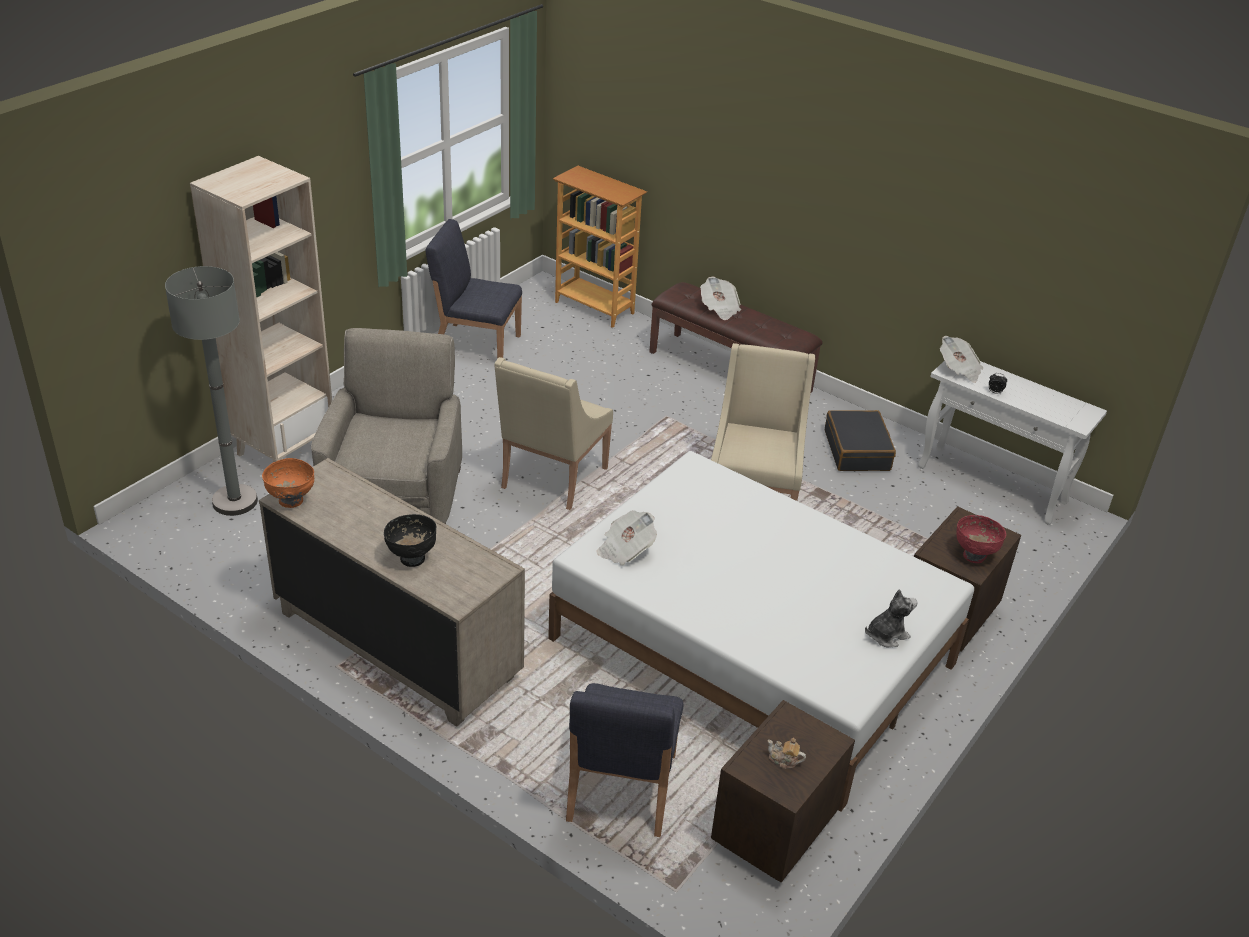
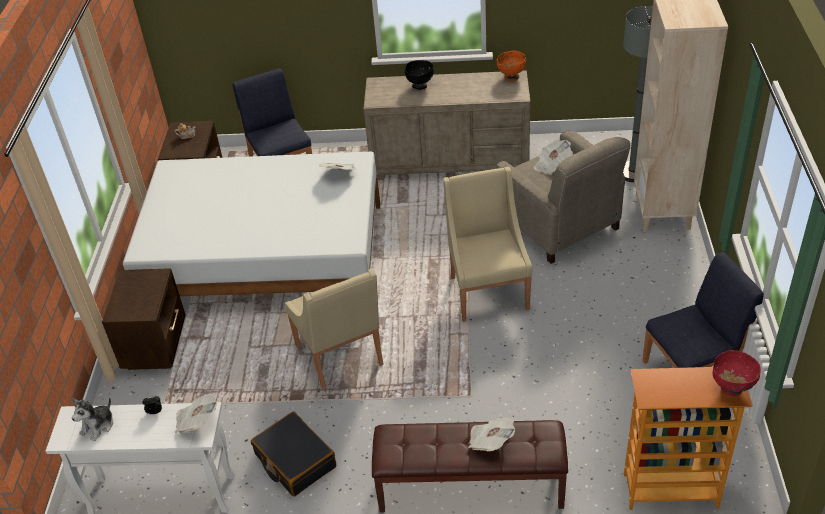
camera: 150 degrees right, 5 degrees up
(379, 446) = (552, 165): none -> newspaper
(886, 635) = (163, 206): plush toy -> plush toy (98, 426)
(974, 555) = (130, 287): red bowl -> red bowl (731, 388)

